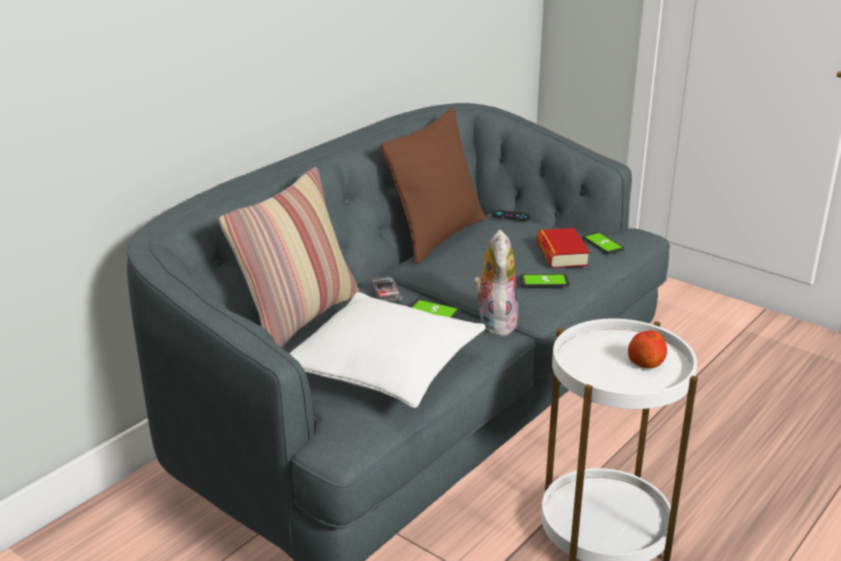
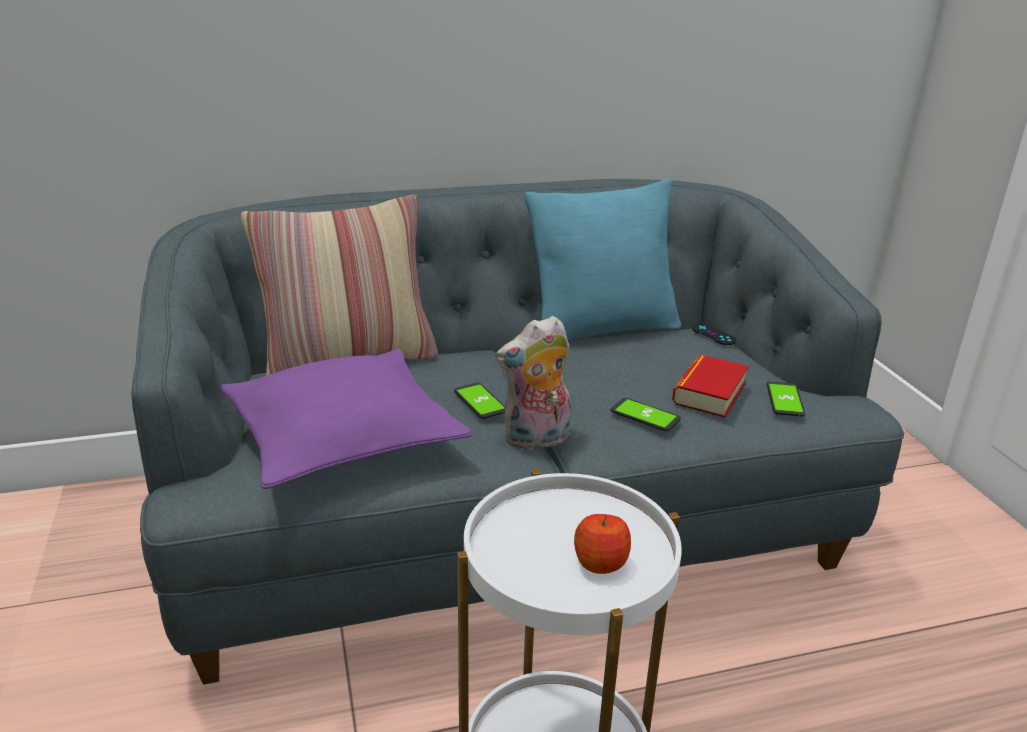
camera: 35 degrees right, 0 degrees up
(384, 366) = (343, 436): white pillow -> purple pillow
(386, 291) = (463, 364): phone -> none
(437, 236) = (602, 330): brown pillow -> turquoise pillow
(494, 322) = (536, 440): plush toy -> plush toy turned 150 degrees counterclockwise

